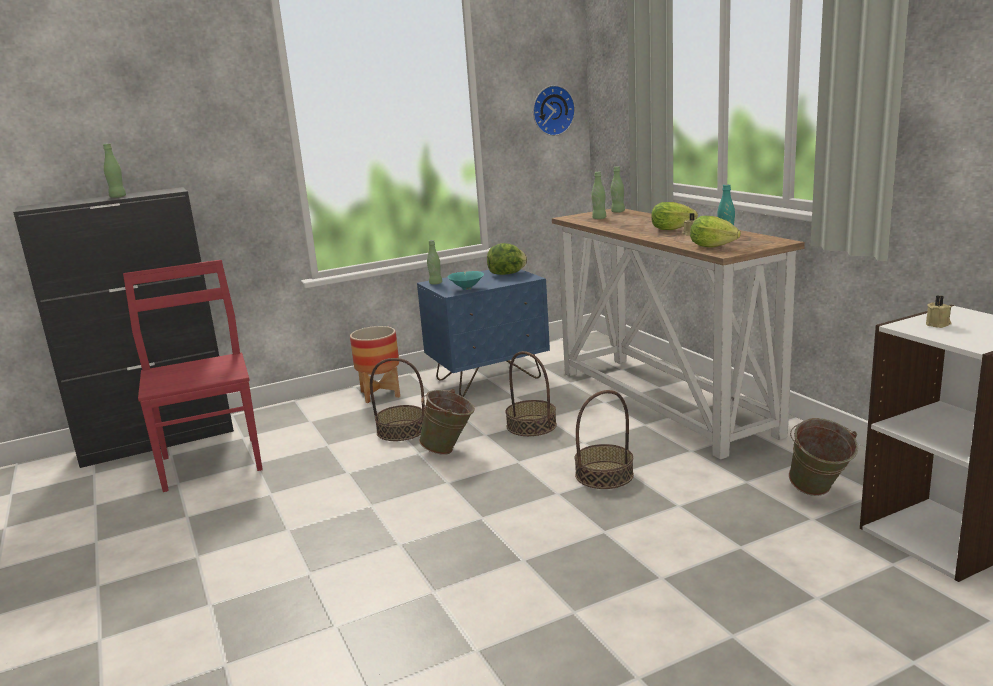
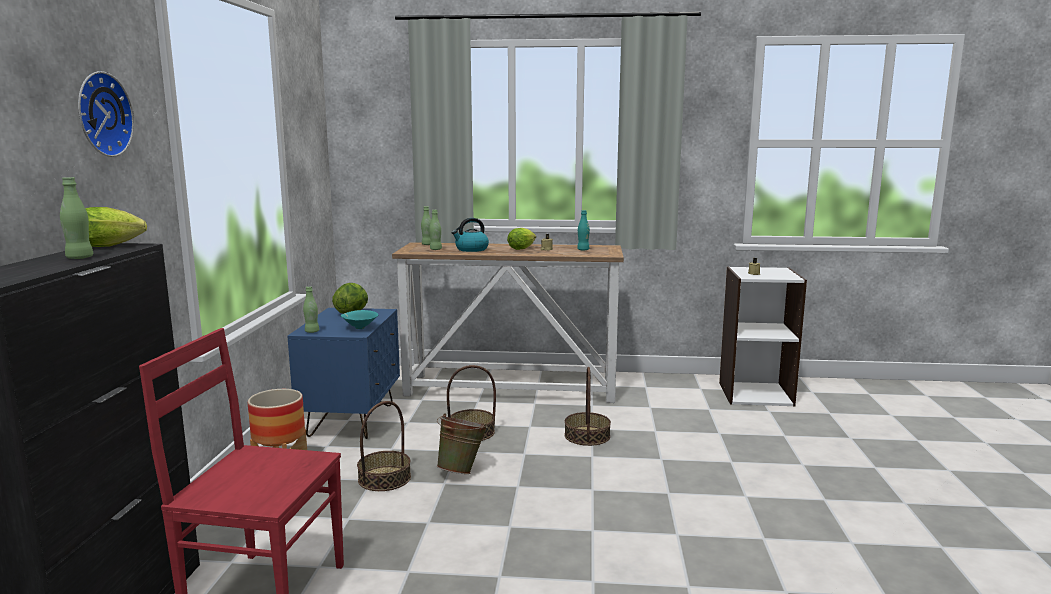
camera: 60 degrees left, 5 degrees down
(552, 110) = (316, 159): wall clock -> wall clock (100, 114)
(625, 223) = (471, 249): none -> kettle
(715, 247) = (594, 253): lettuce -> lettuce (114, 246)
(818, 494) = (685, 398): green bucket -> none

